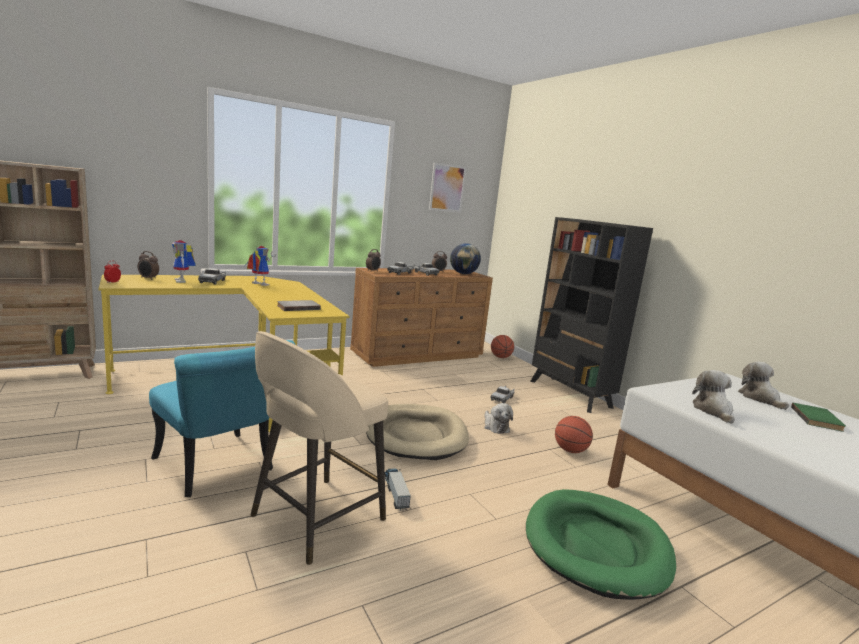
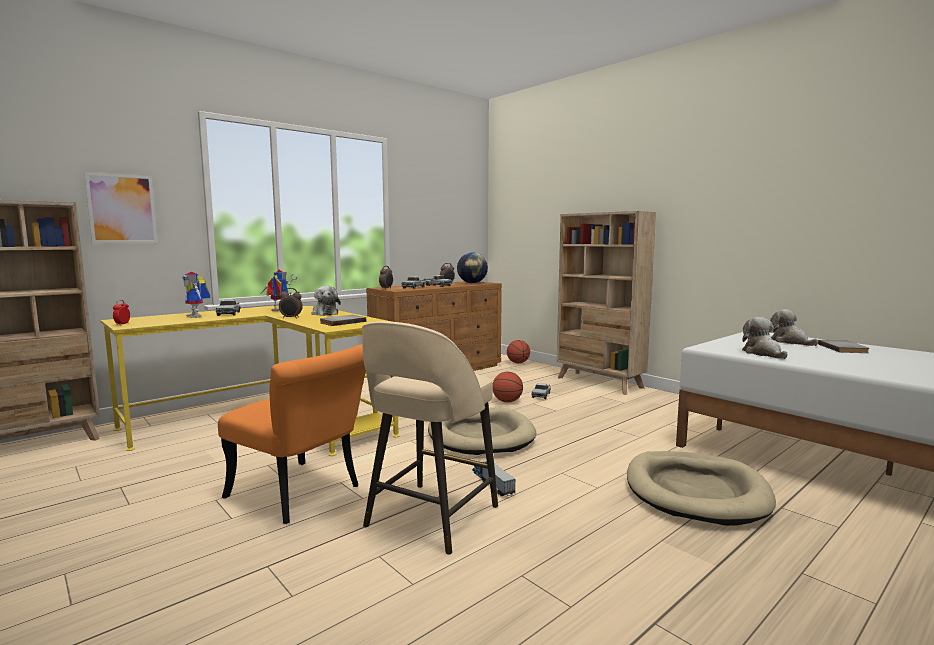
camera: 10 degrees left, 5 degrees down
(148, 278) = (157, 318): alarm clock -> alarm clock (291, 318)
(219, 469) = (303, 495): turquoise chair -> orange chair
(447, 188) = (442, 201): picture -> picture (122, 209)
(495, 426) = (549, 417): plush toy -> plush toy (324, 313)
(570, 394) = (599, 383): black bookcase -> beige bookcase
(570, 450) = (628, 425): basketball -> basketball (507, 401)
(596, 546) = (695, 492): green dog bed -> beige dog bed
(818, 419) = (844, 348): green book -> grey book

